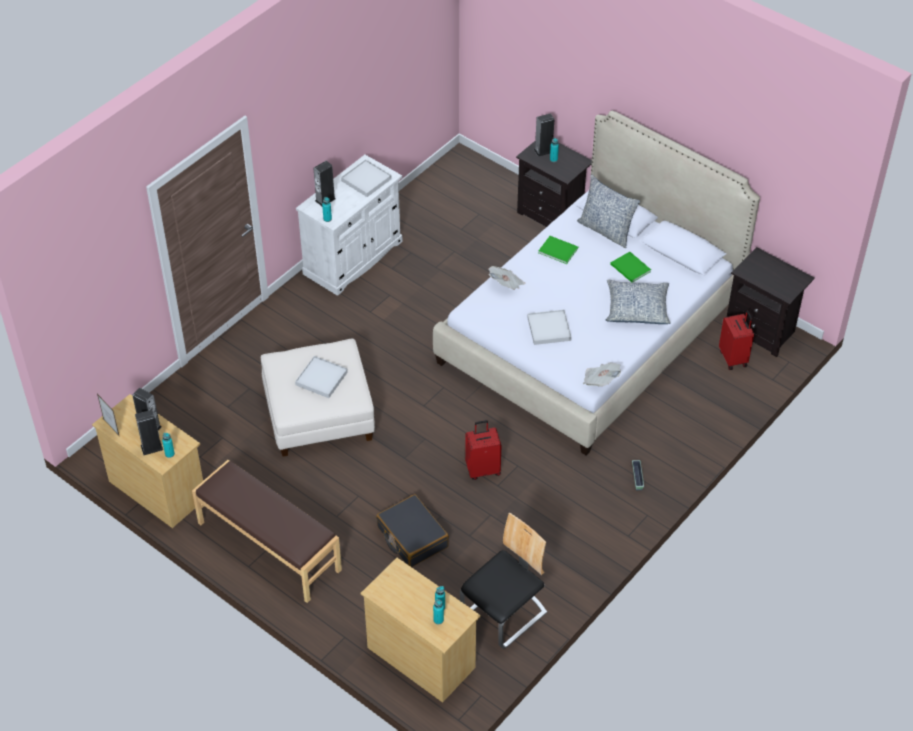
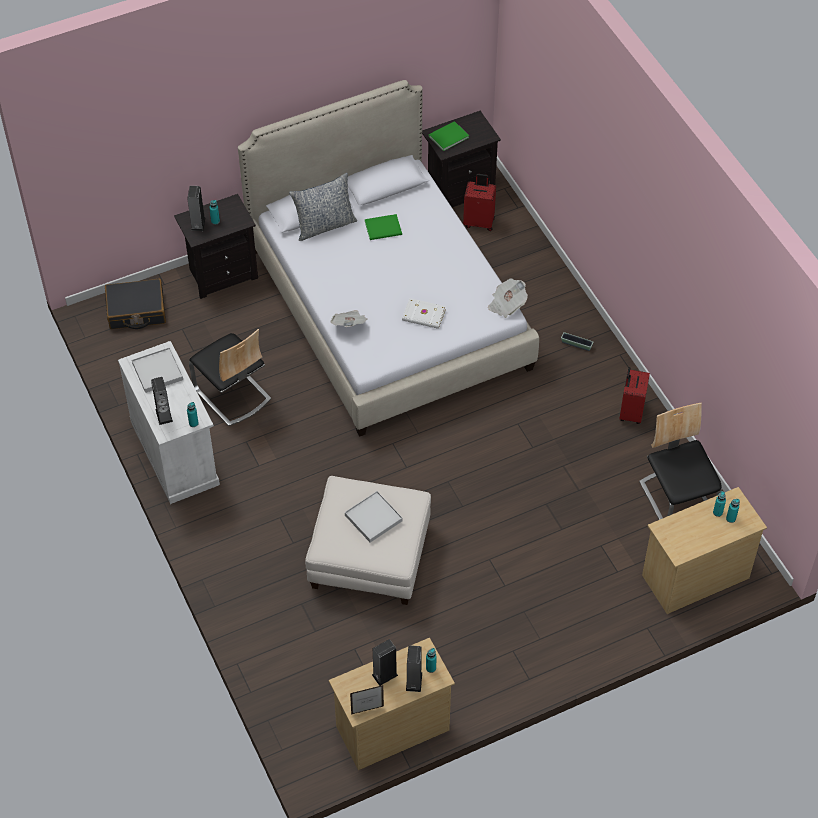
camera: 65 degrees left, 5 degrees up
(268, 547) = (514, 654): brown bench -> none
(412, 537) = (559, 534): black suitcase -> black suitcase (136, 311)
(431, 268) = (232, 394): none -> chair
(483, 469) = (508, 451): red suitcase -> red suitcase (630, 412)
(549, 329) = (424, 316): white tray -> white book
(557, 249) = (327, 269): green book -> green book (447, 137)
(637, 309) = (436, 244): pillow -> none

